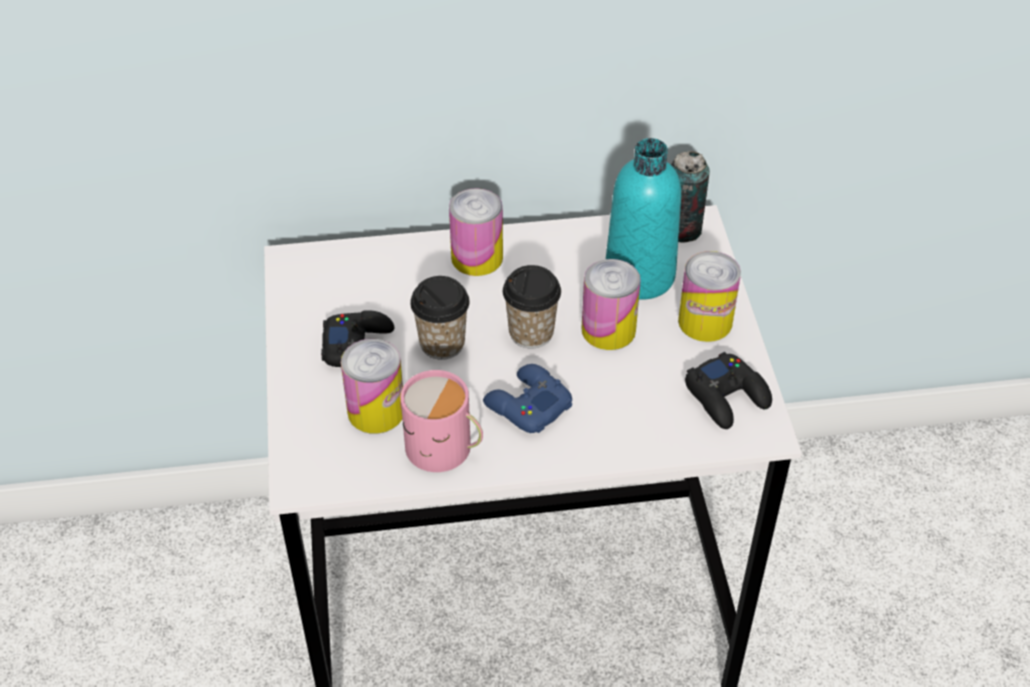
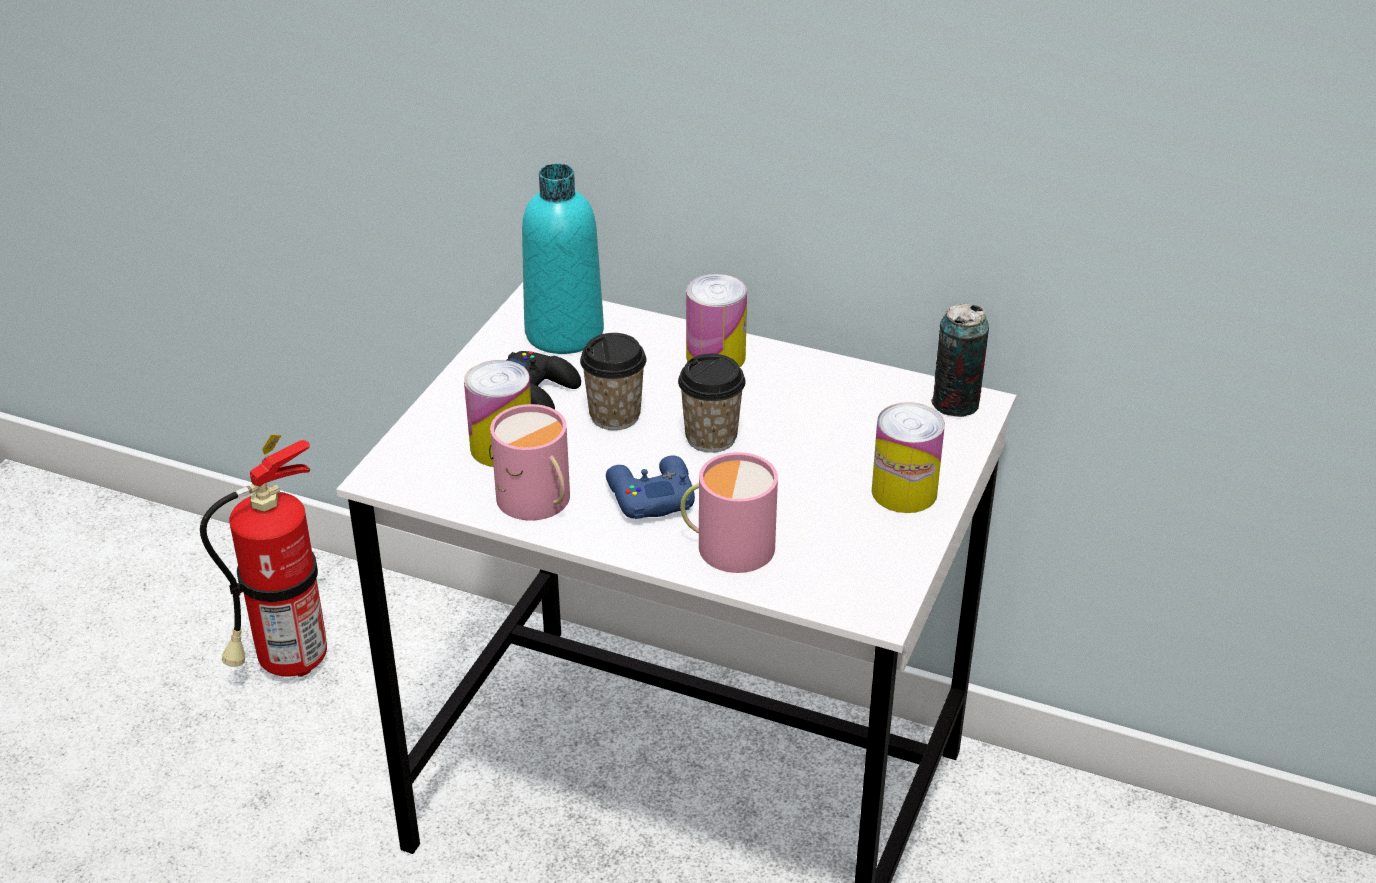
camera: 30 degrees right, 10 degrees down
(116, 633) = (286, 665): none -> fire extinguisher
(608, 330) = (793, 462): can -> none
(618, 424) = (727, 545): none -> pink mug
(639, 276) = (870, 428): turquoise bottle -> turquoise bottle (564, 333)
(727, 397) = (865, 565): black game controller -> none

